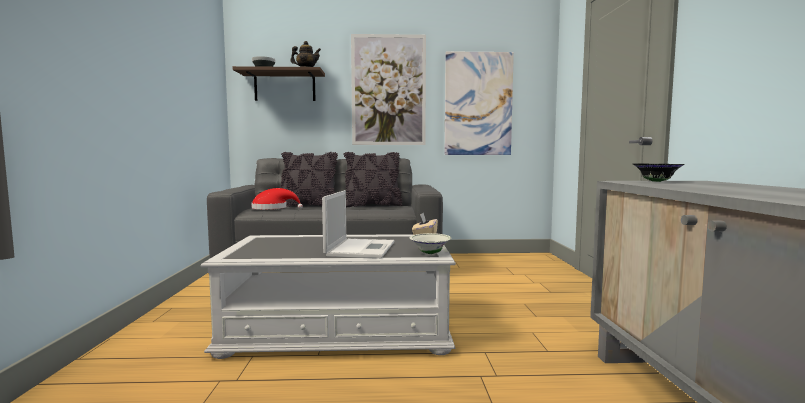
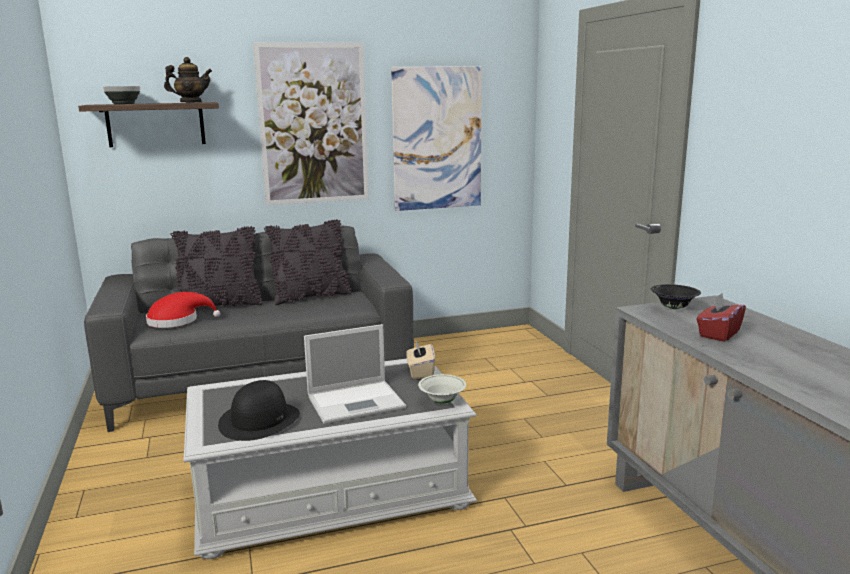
camera: 15 degrees left, 10 degrees up
(277, 251) = (259, 420): none -> black hat
(361, 249) = (357, 401): laptop -> laptop turned 75 degrees clockwise
(701, 187) = (718, 334): none -> red tissue box

